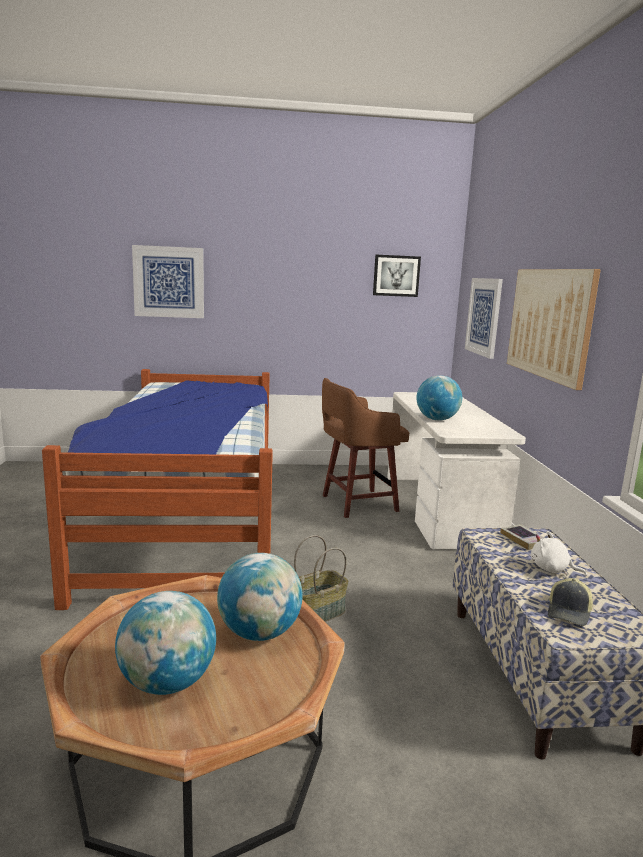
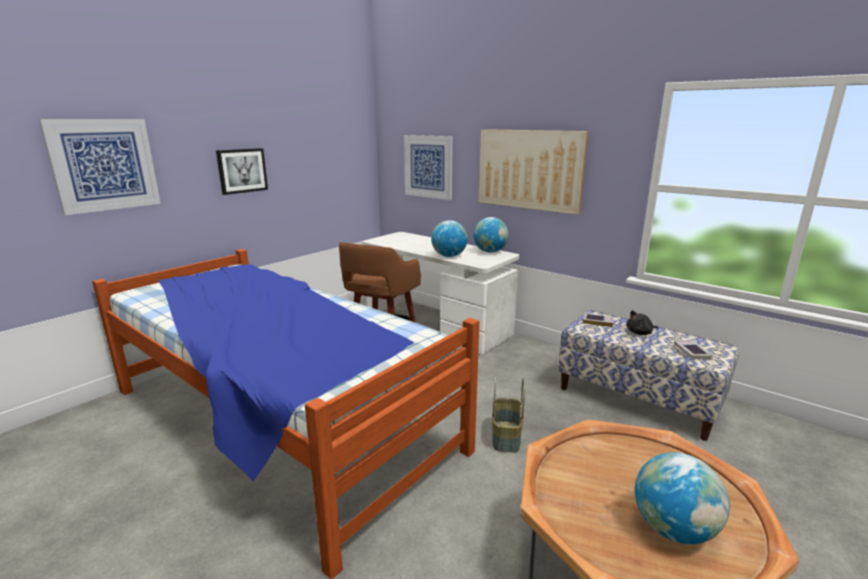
camera: 45 degrees left, 5 degrees up
(259, 633) = (627, 459): globe -> globe (490, 251)
(396, 275) = (333, 136): picture -> picture (242, 170)
(552, 569) = (640, 333): white plush toy -> black plush toy
(569, 612) = (691, 352): cap -> book

